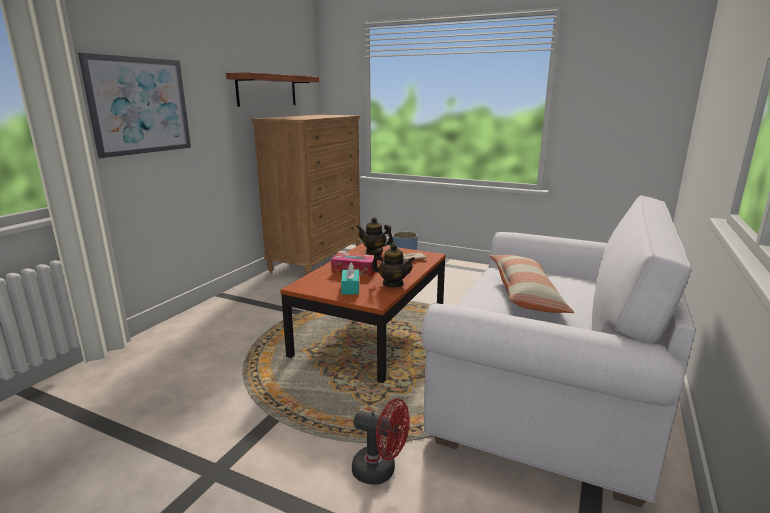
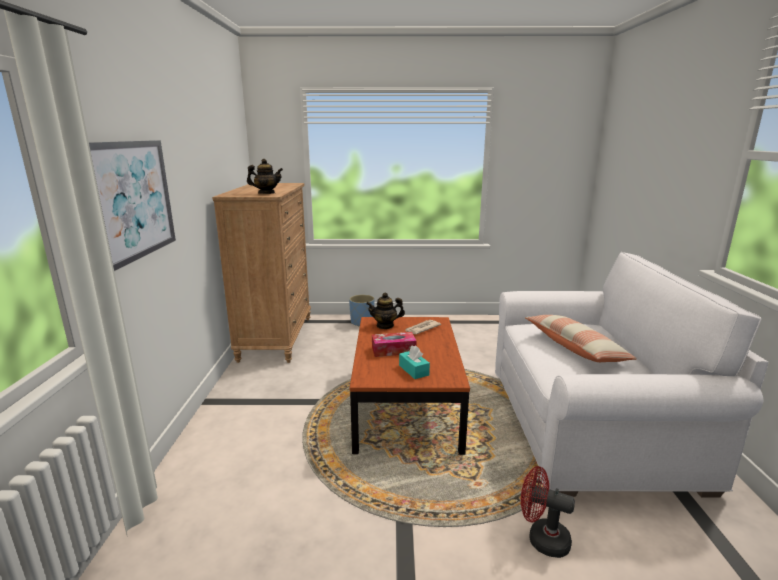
camera: 25 degrees left, 0 degrees up
(267, 90) = (218, 163): shelf -> none
(380, 471) = (542, 538): red fan -> red fan turned 150 degrees counterclockwise
(393, 284) = (444, 357): teapot -> teapot (266, 193)

